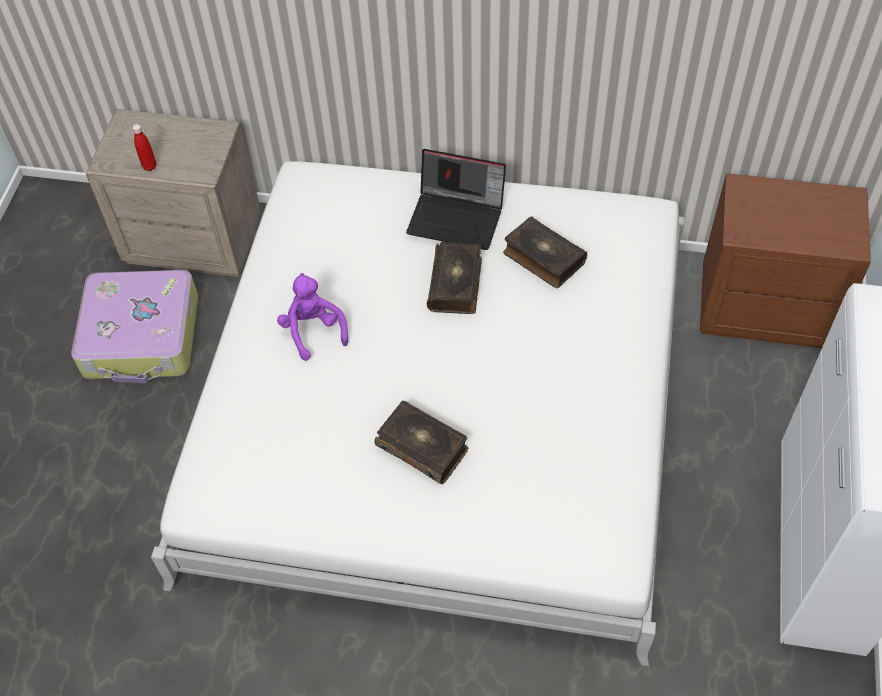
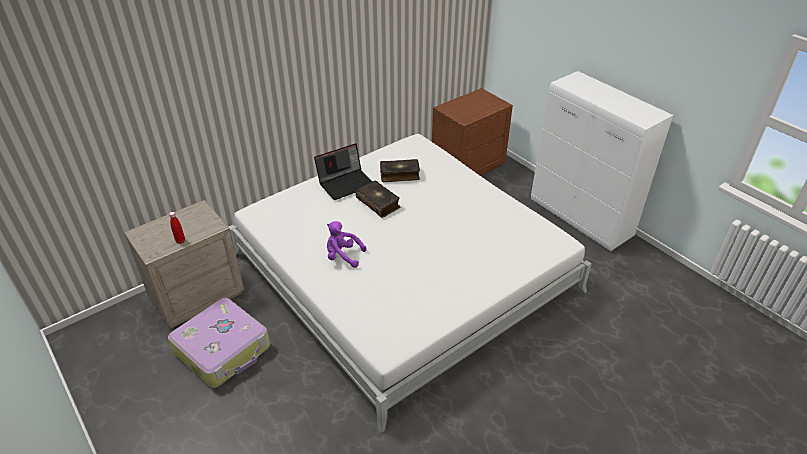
camera: 50 degrees left, 15 degrees down
(423, 447) = (447, 260): book -> none

